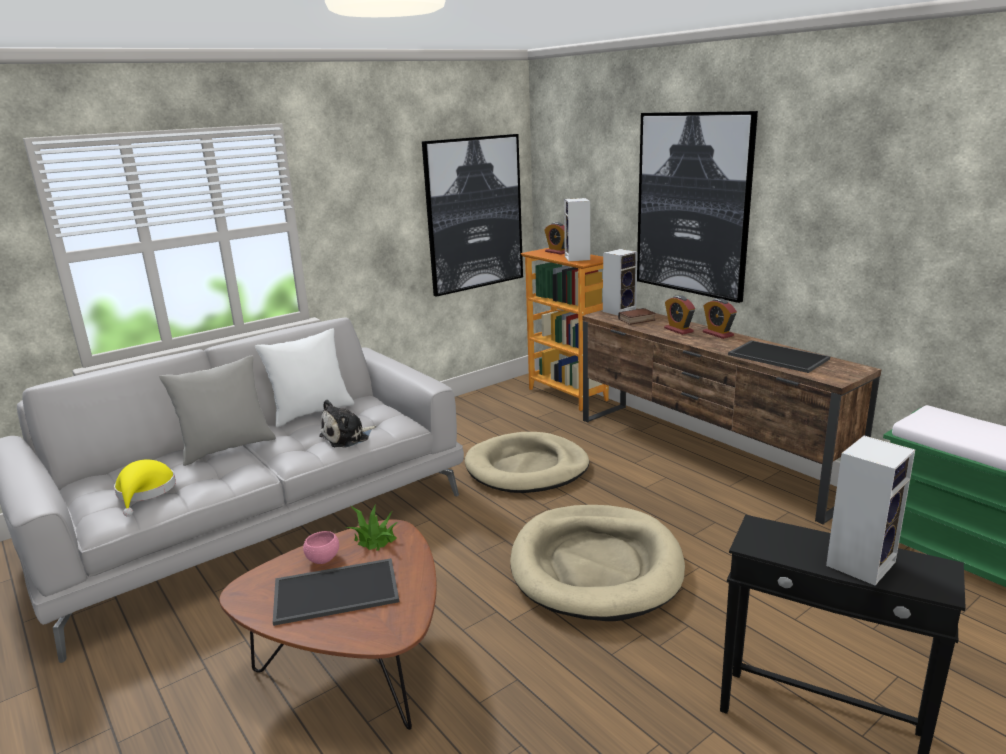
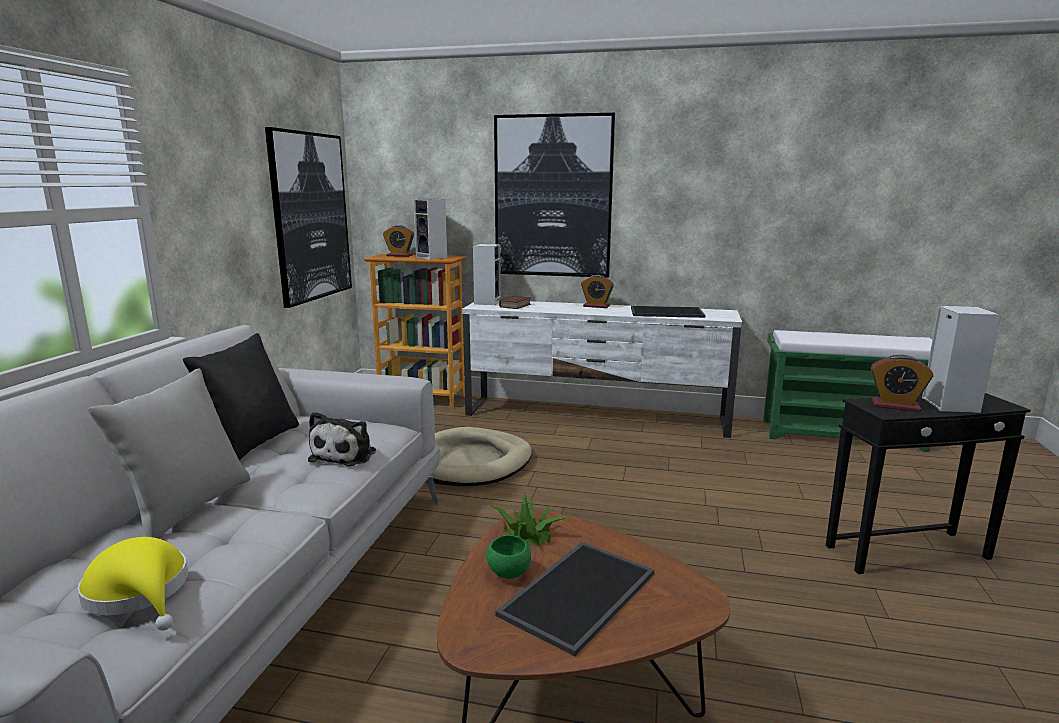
camera: 40 degrees left, 5 degrees down
(311, 412) = (252, 444): white pillow -> black pillow
(323, 559) = (508, 573): pink bowl -> green bowl
(596, 566) = (638, 515): beige dog bed -> none
(678, 330) = (563, 307): alarm clock -> alarm clock (895, 406)
(705, 455) = (596, 416): brown tv stand -> white tv stand

